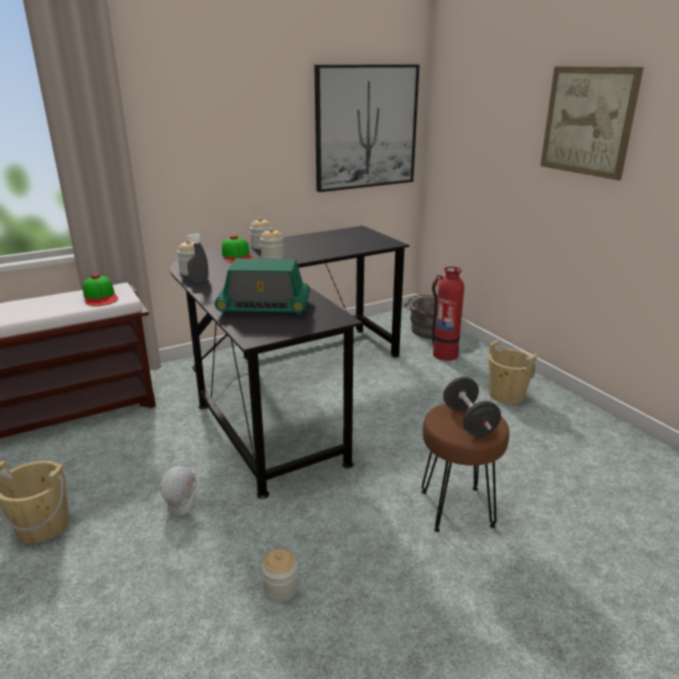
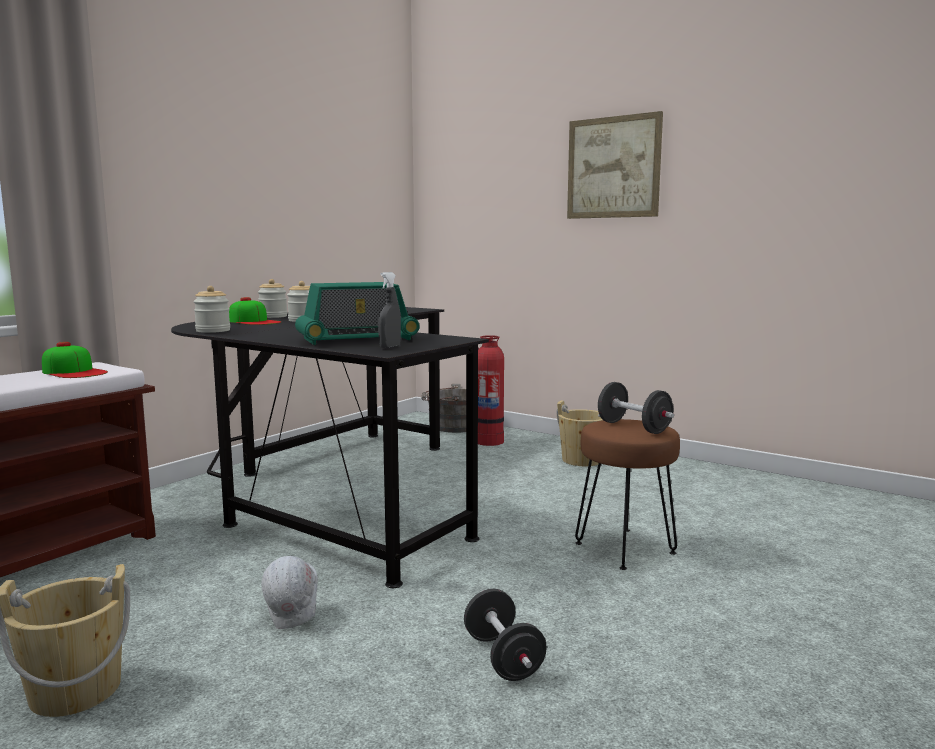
camera: 25 degrees left, 15 degrees down
(199, 280) = (235, 334): grey spray bottle -> grey spray bottle (390, 347)
(280, 588) = (503, 658): jar -> black dumbbell
(366, 127) = (360, 196): picture -> none

